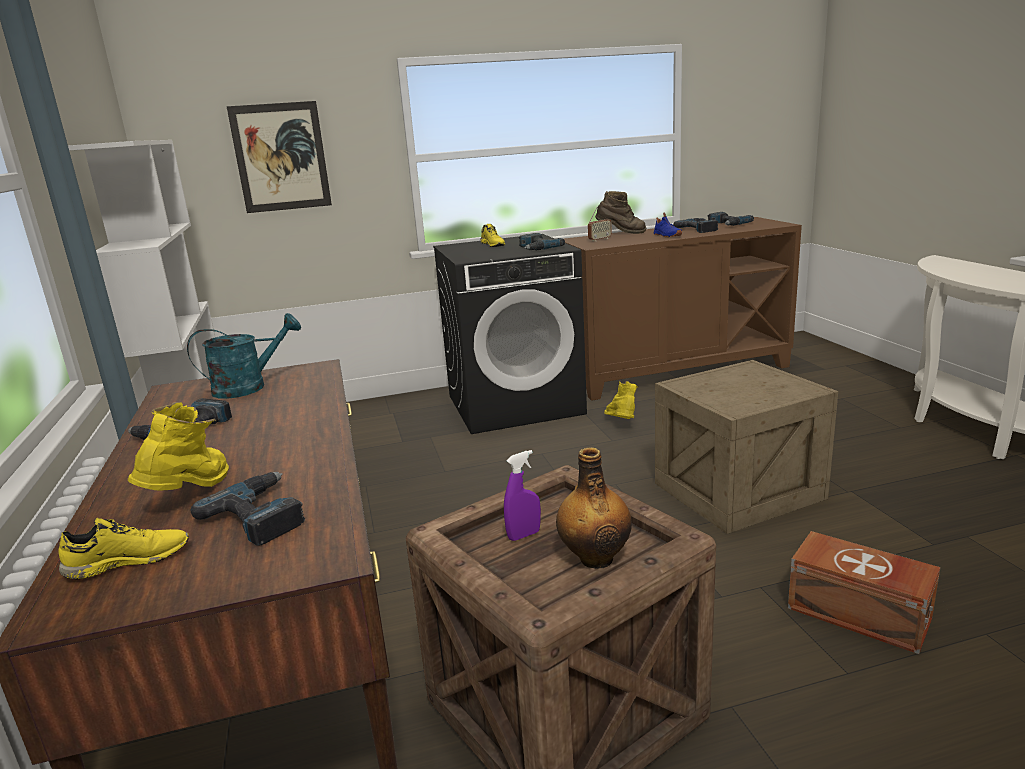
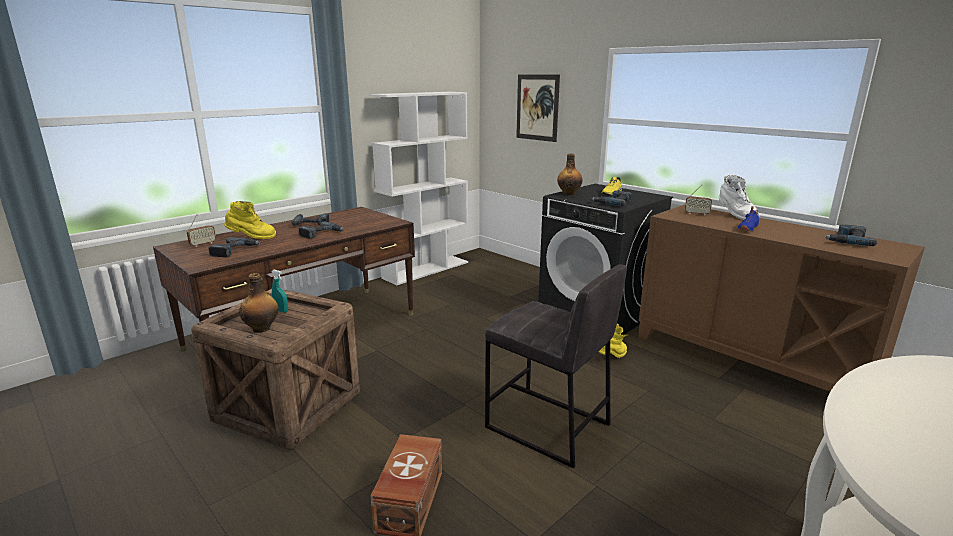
camera: 60 degrees right, 0 degrees up
(129, 560) = (203, 244): yellow shoe -> radio
(249, 387) = (365, 218): turquoise watering can -> none
(468, 256) = (569, 194): none -> bottle
(524, 535) = (281, 311): purple spray bottle -> turquoise spray bottle
(621, 233) = (735, 215): brown boot -> white boot
(700, 229) = (801, 234): power drill -> power drill (322, 234)
(739, 490) = (548, 427): crate -> grey stool

